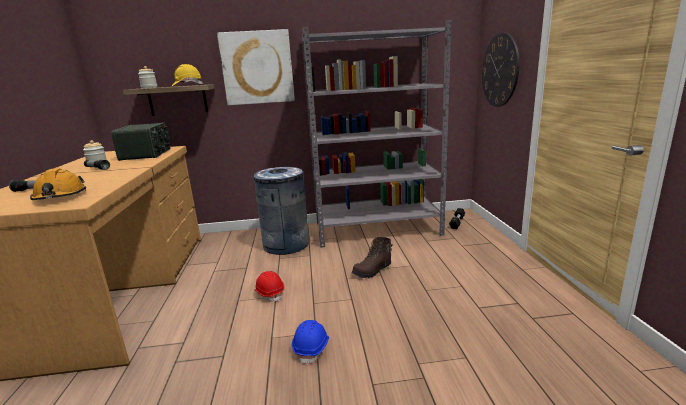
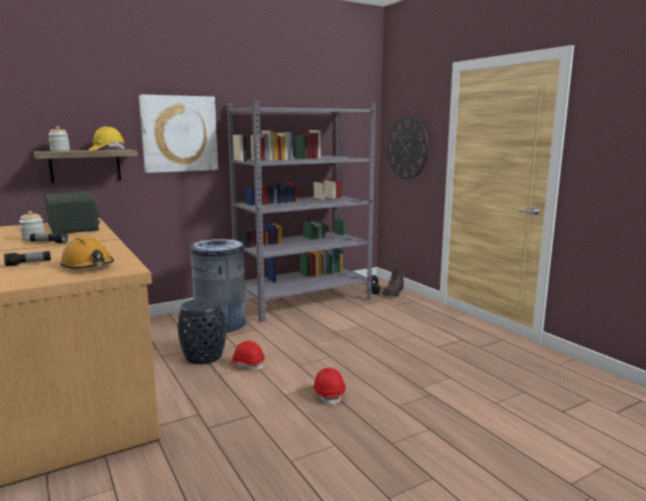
camera: 25 degrees left, 5 degrees down
(243, 277) = (204, 356): none -> black stool
(312, 348) = (328, 394): blue hard hat -> red hard hat
(372, 271) = (330, 334): brown boot -> brown boot (394, 293)

